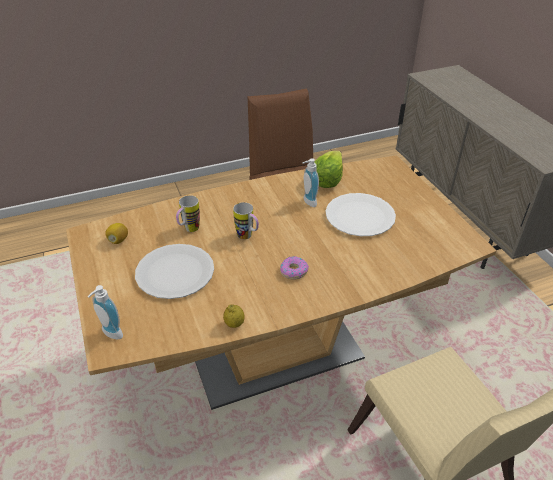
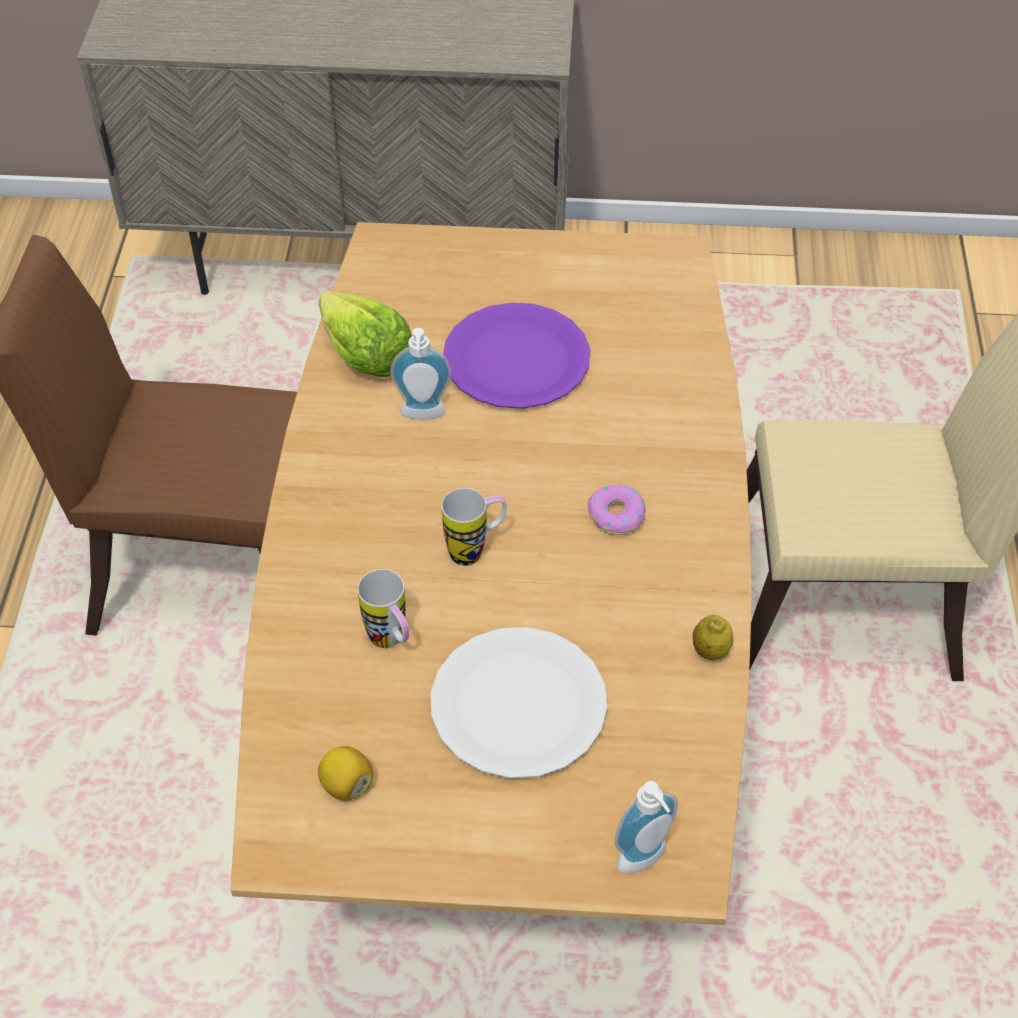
camera: 65 degrees left, 10 degrees up
(360, 216) = (516, 359): white plate -> purple plate

